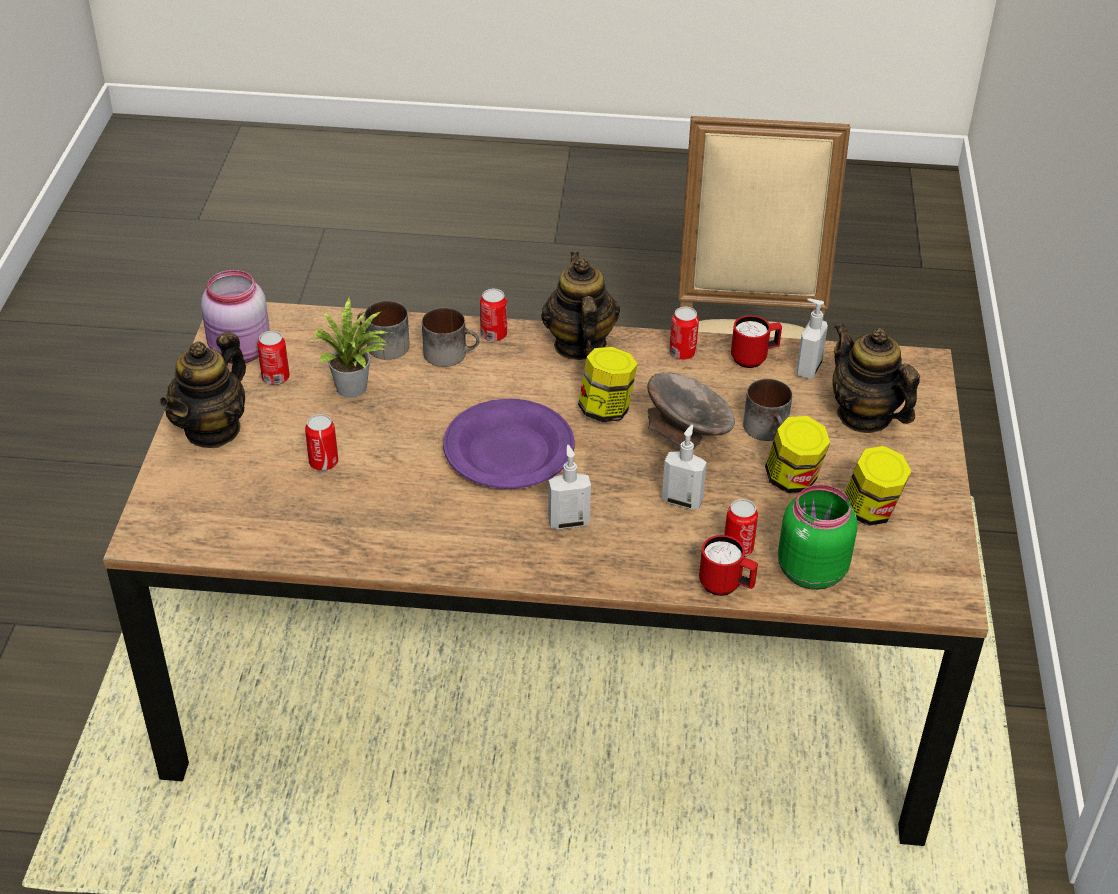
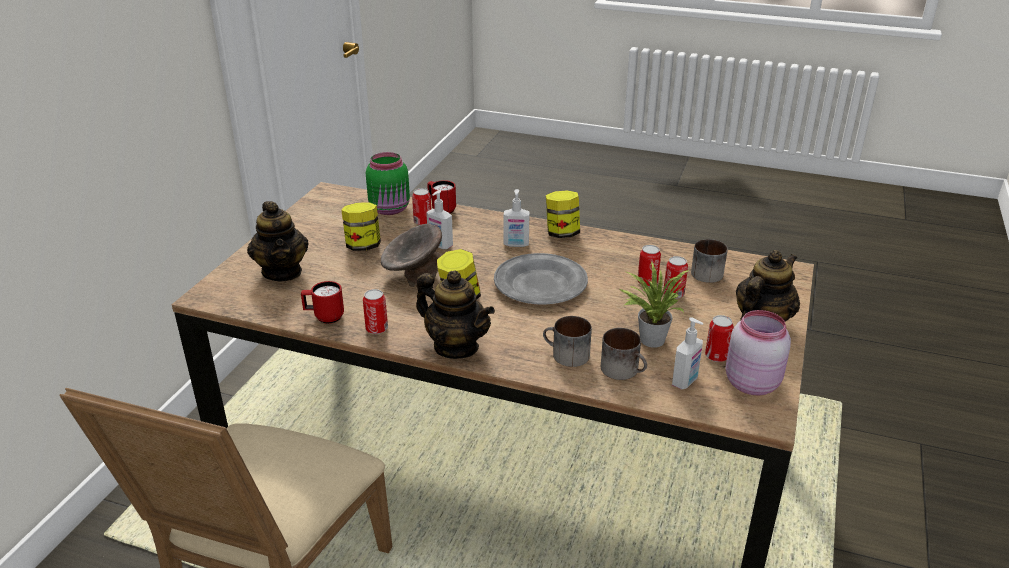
camera: 165 degrees left, 10 degrees down
(493, 335) = (524, 365): can -> can (647, 282)
(508, 450) = (541, 284): purple plate -> grey plate
(579, 345) = (456, 347): teapot -> teapot turned 60 degrees counterclockwise
(769, 430) = (354, 272): mug -> mug (704, 272)
(807, 369) = (291, 305): soap dispenser -> soap dispenser (685, 382)
(870, 511) = (331, 227): jar -> jar (562, 233)

